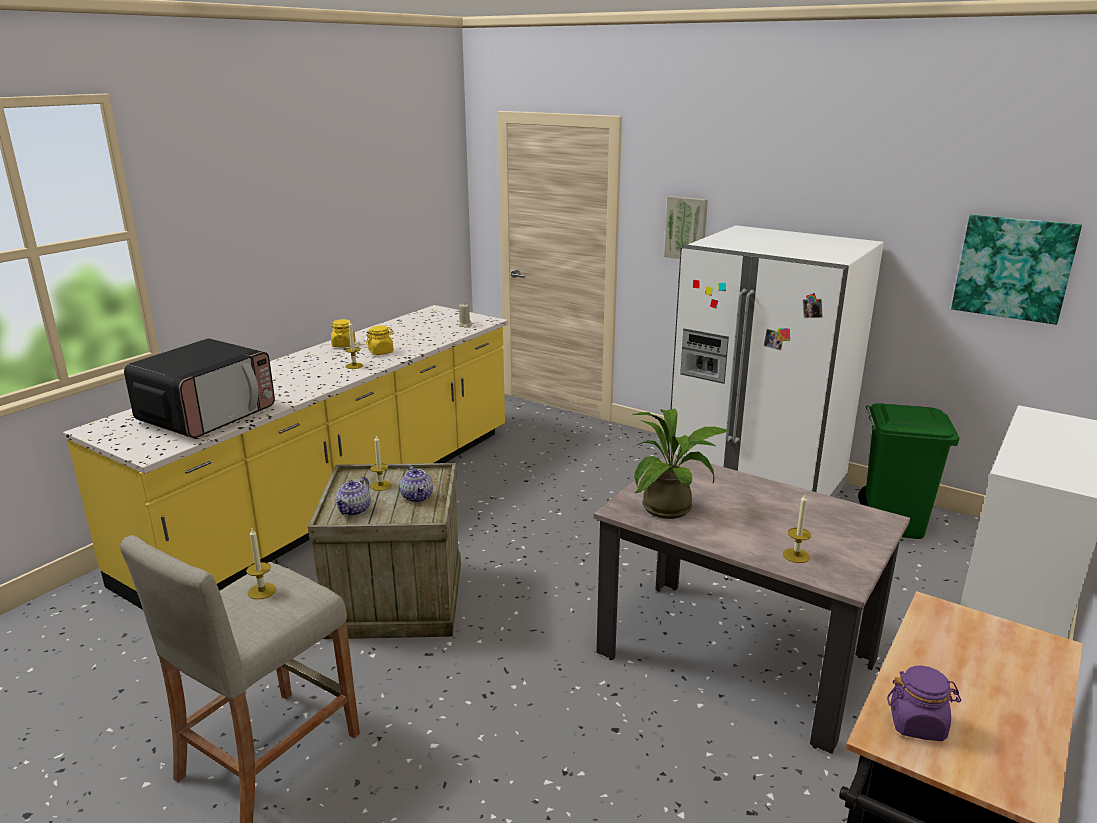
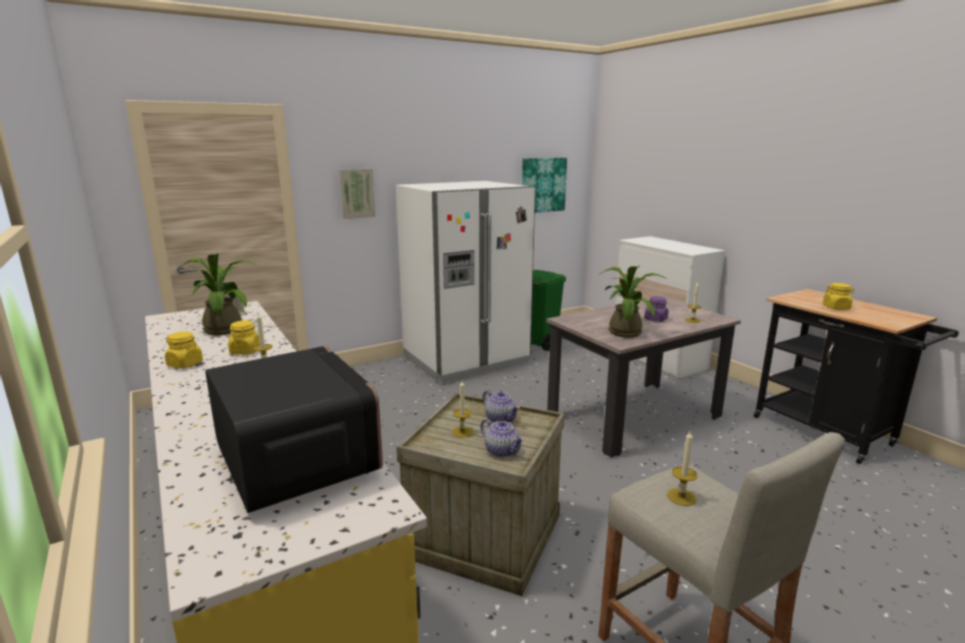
camera: 65 degrees left, 5 degrees down
(417, 497) = (501, 419): teapot -> teapot turned 45 degrees clockwise
(426, 332) = (224, 328): none -> potted plant
(917, 724) = (878, 318): purple jar -> purple jar (655, 319)
(945, 673) = (836, 307): none -> yellow jar

